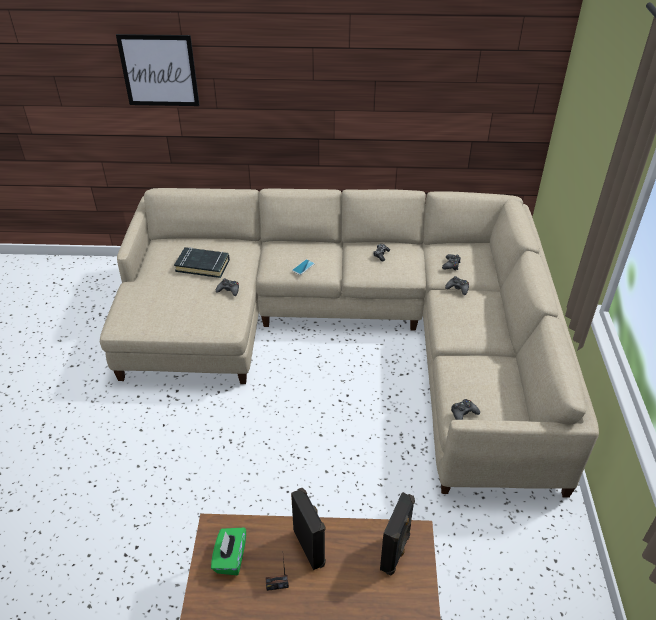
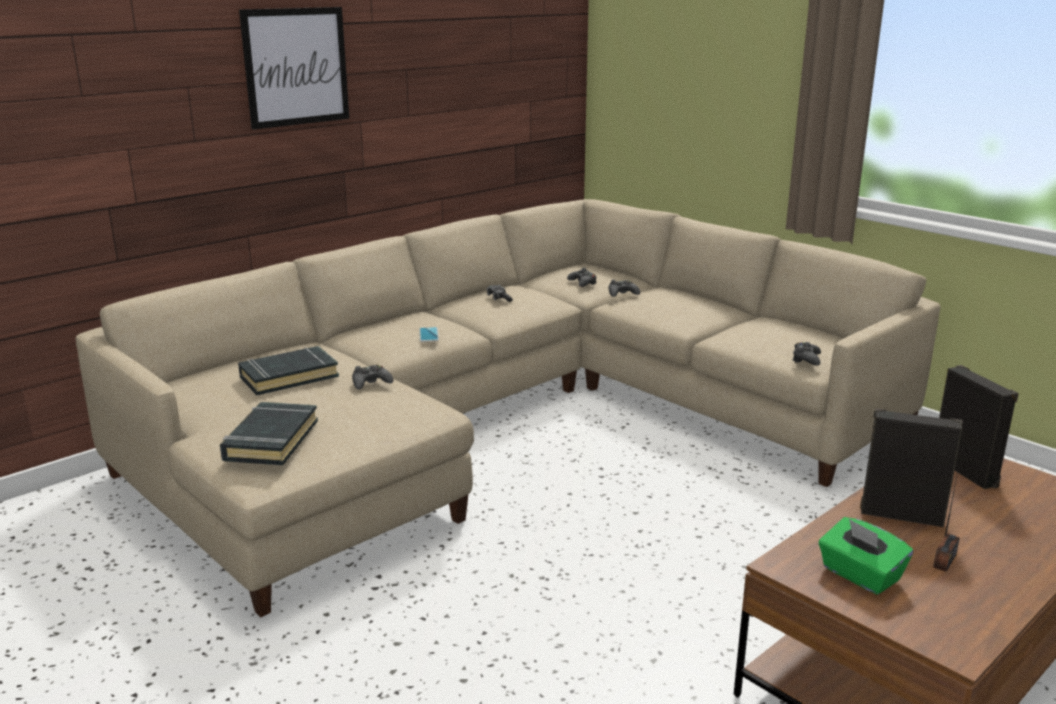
camera: 45 degrees left, 20 degrees down
(144, 306) = (271, 440): none -> black book
(159, 70) = (97, 79): picture -> picture (296, 67)

